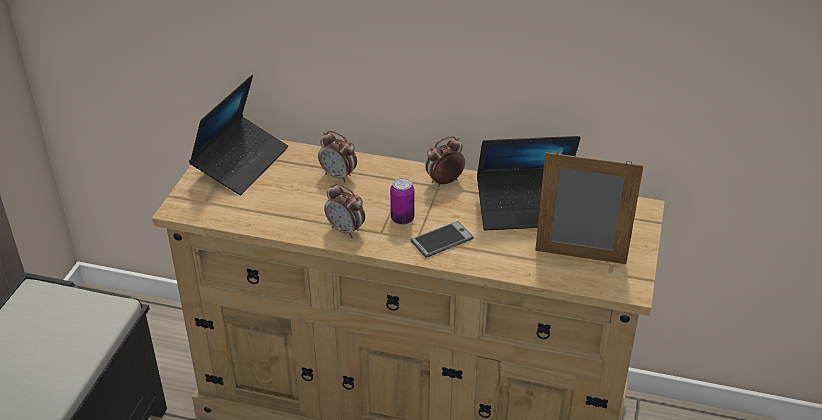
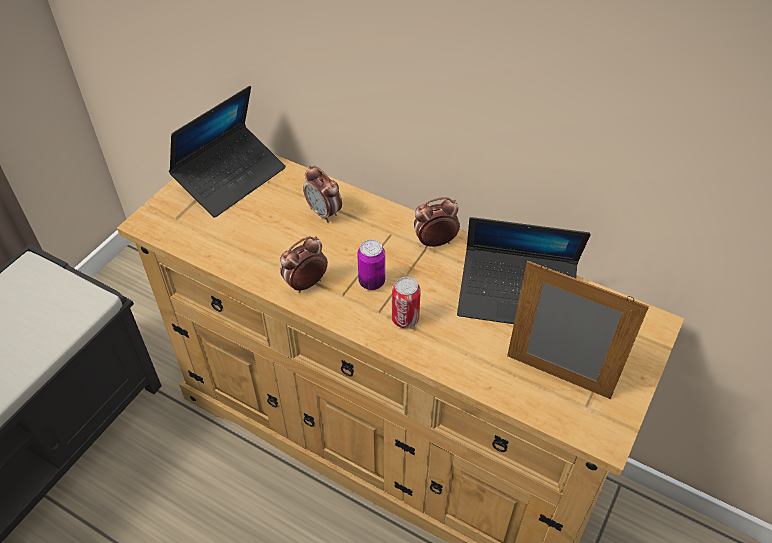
camera: 15 degrees right, 10 degrees up
(346, 230) = (305, 284): alarm clock -> alarm clock turned 90 degrees clockwise
(442, 240) = (405, 319): phone -> can

